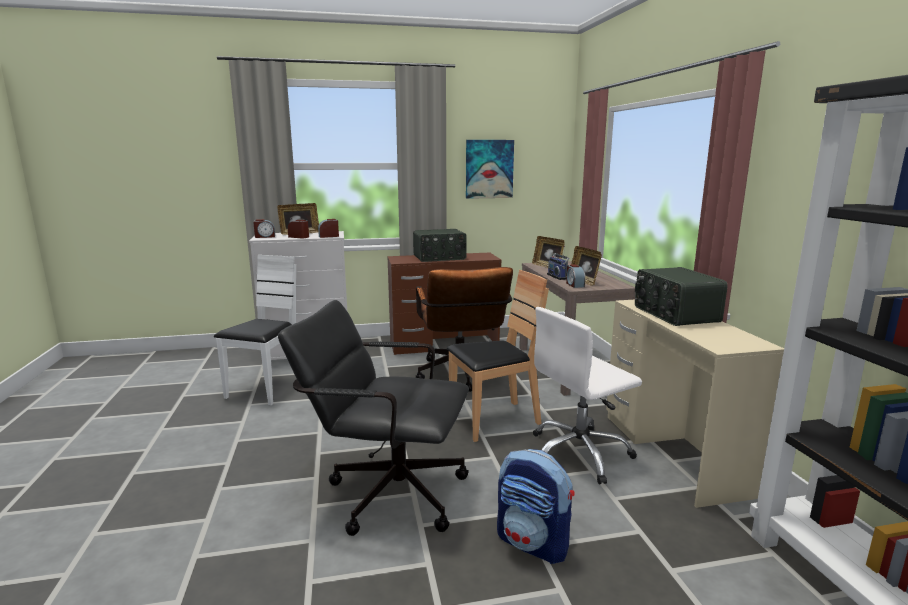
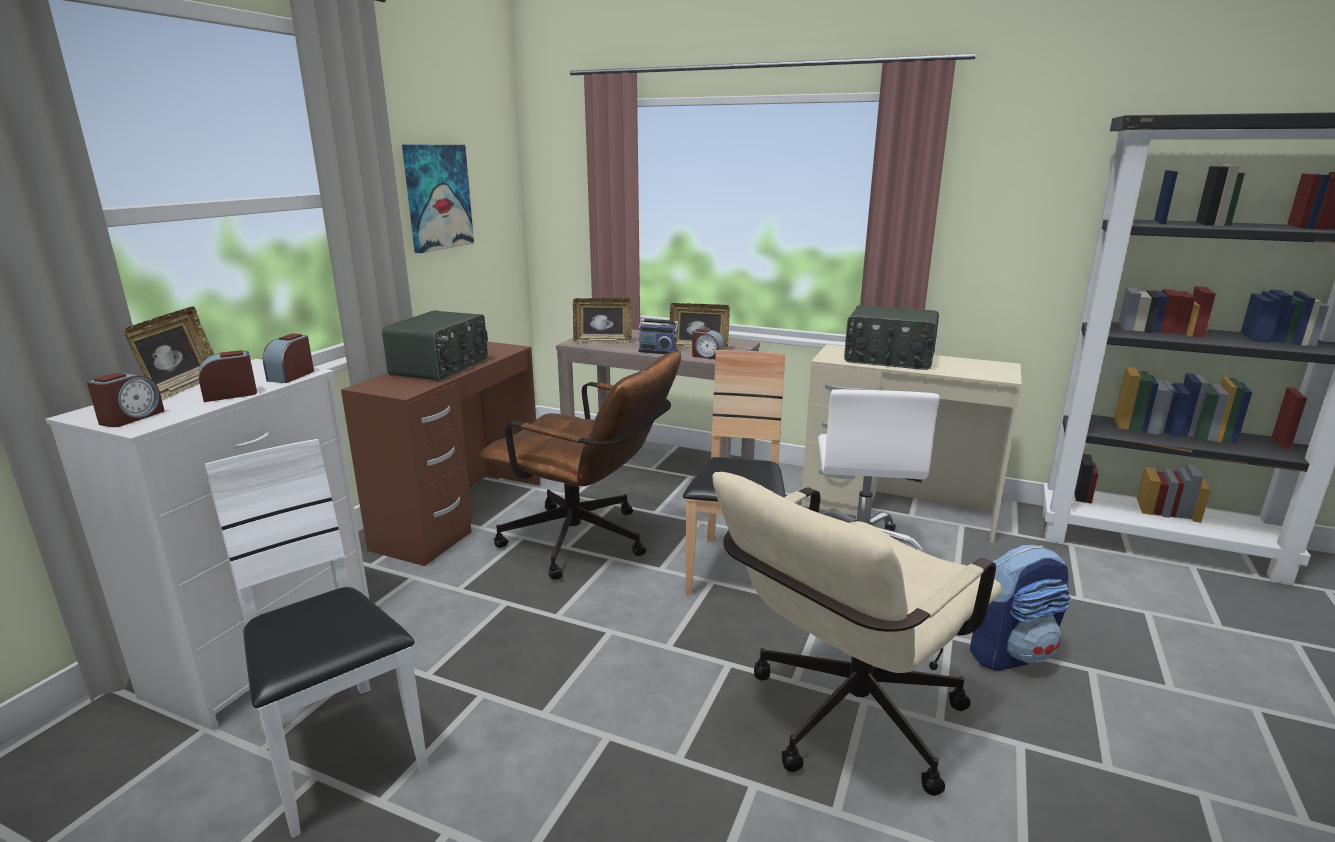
camera: 55 degrees left, 5 degrees up
(386, 491) = (843, 723): black office chair -> beige office chair

